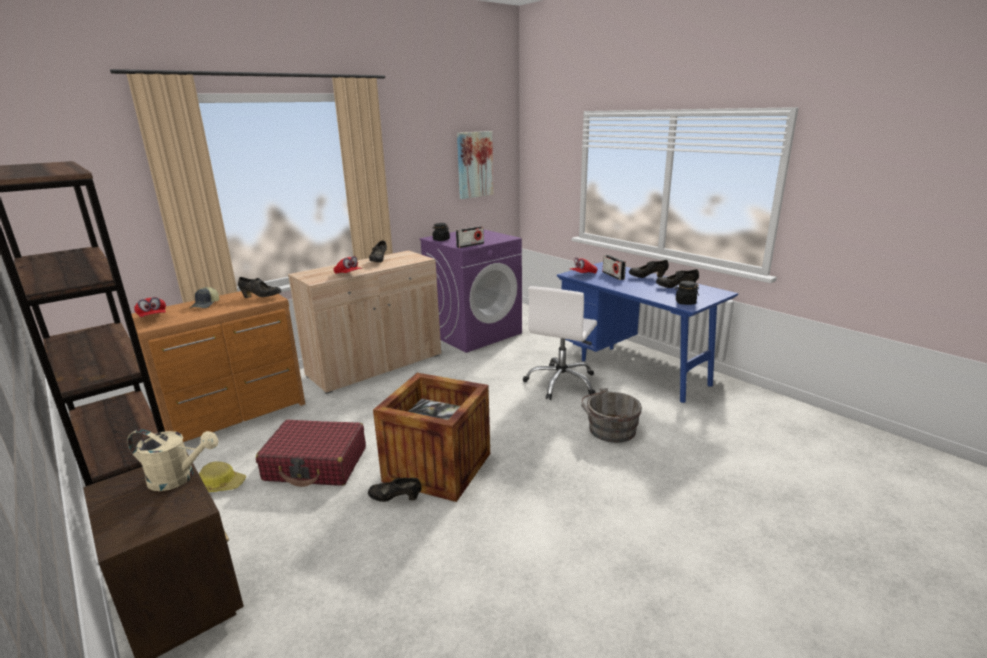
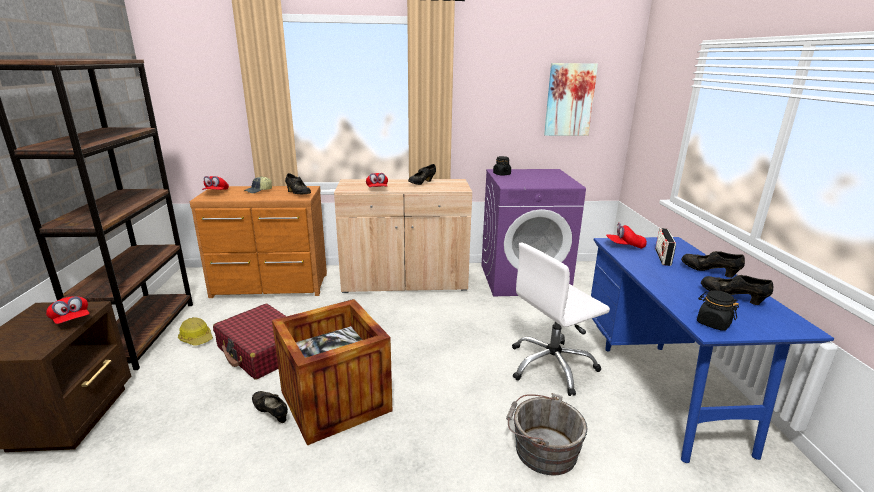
camera: 35 degrees right, 0 degrees up
(179, 478) = (71, 320): beige watering can -> red cap
(470, 245) = (518, 184): radio -> none

